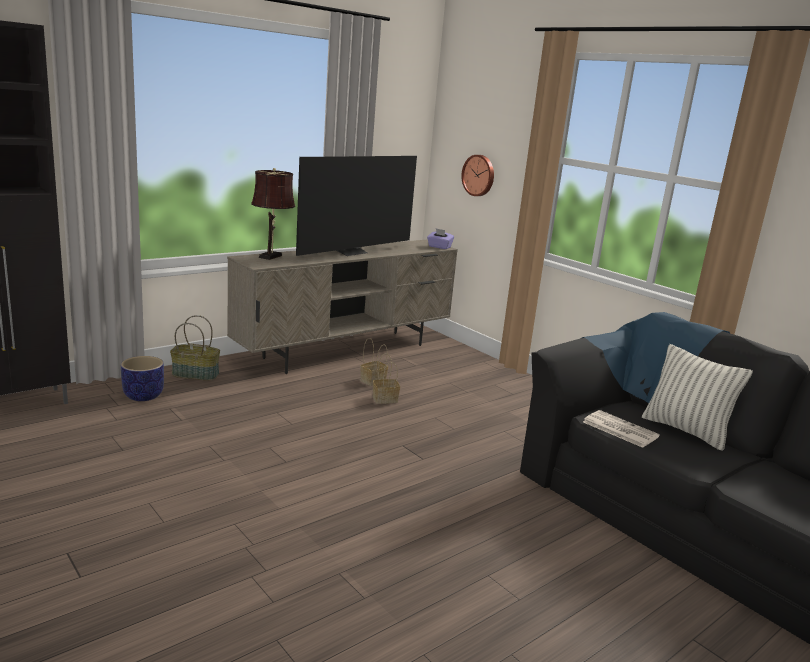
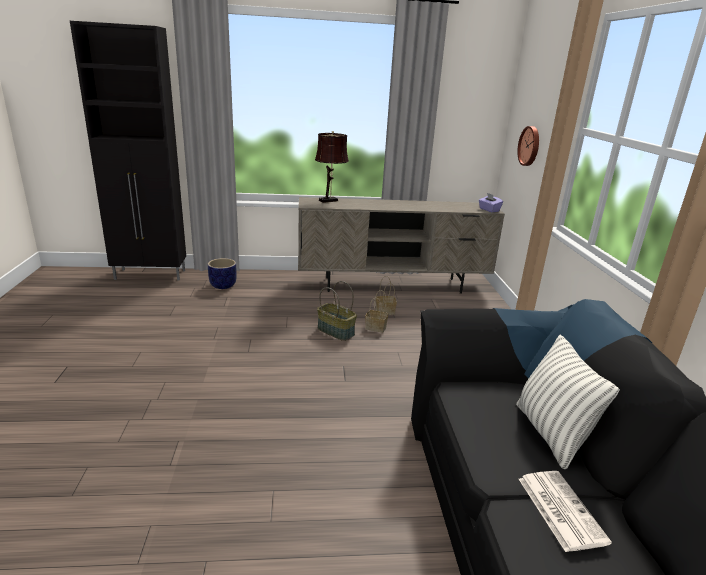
camera: 35 degrees right, 5 degrees up
(196, 374) = (270, 279): basket -> basket (336, 331)
(351, 252) = (398, 205): television -> none
(619, 429) = (467, 407): newspaper -> newspaper (559, 509)

